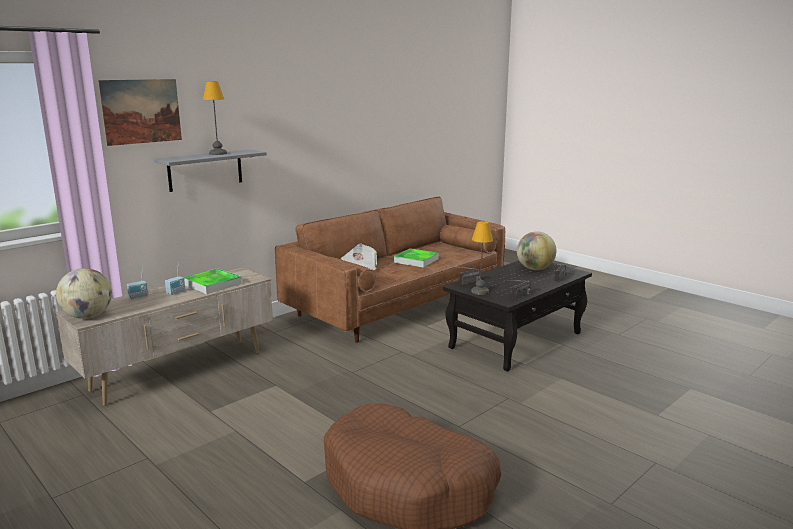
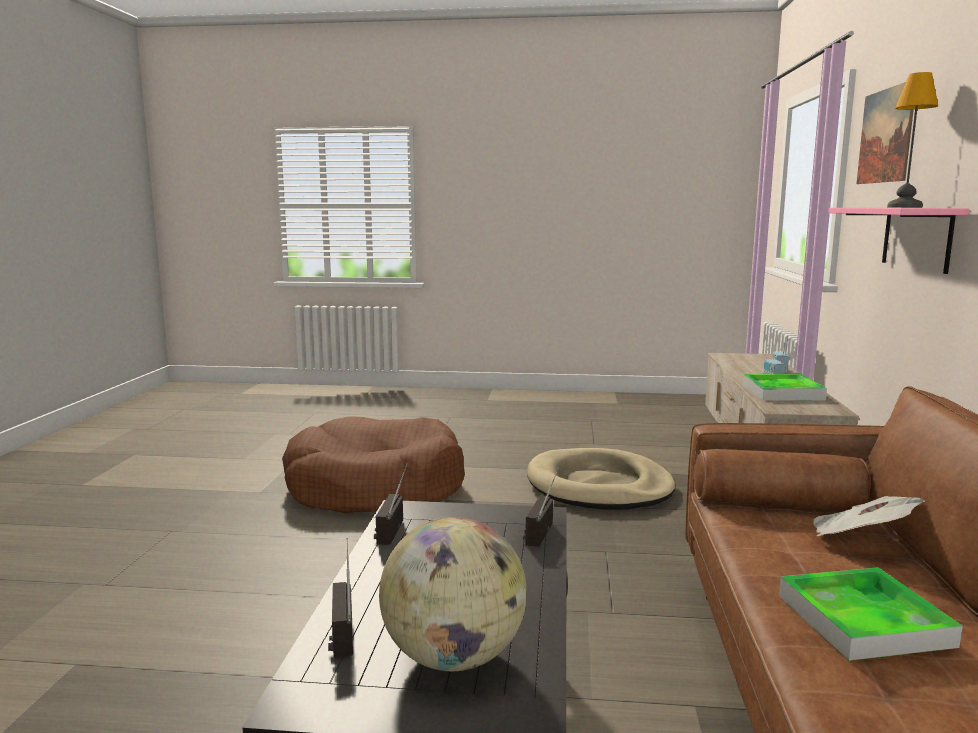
camera: 140 degrees right, 5 degrees down
(88, 316) = (738, 356): globe -> none
(205, 170) = (916, 238): grey shelf -> pink shelf
(260, 410) = (599, 486): none -> beige dog bed
(480, 292) = (478, 516): table lamp -> none

